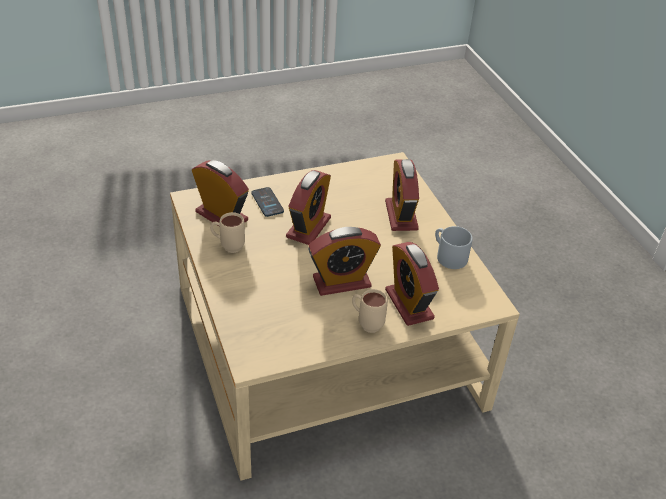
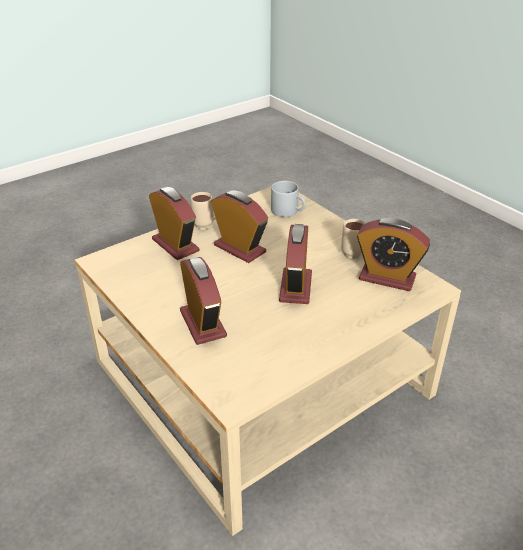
camera: 165 degrees right, 5 degrees down
(267, 202) = (355, 303): phone -> none
(341, 282) = (239, 249): alarm clock -> alarm clock turned 75 degrees clockwise
(447, 256) = (144, 292): grey mug -> grey mug (288, 211)

